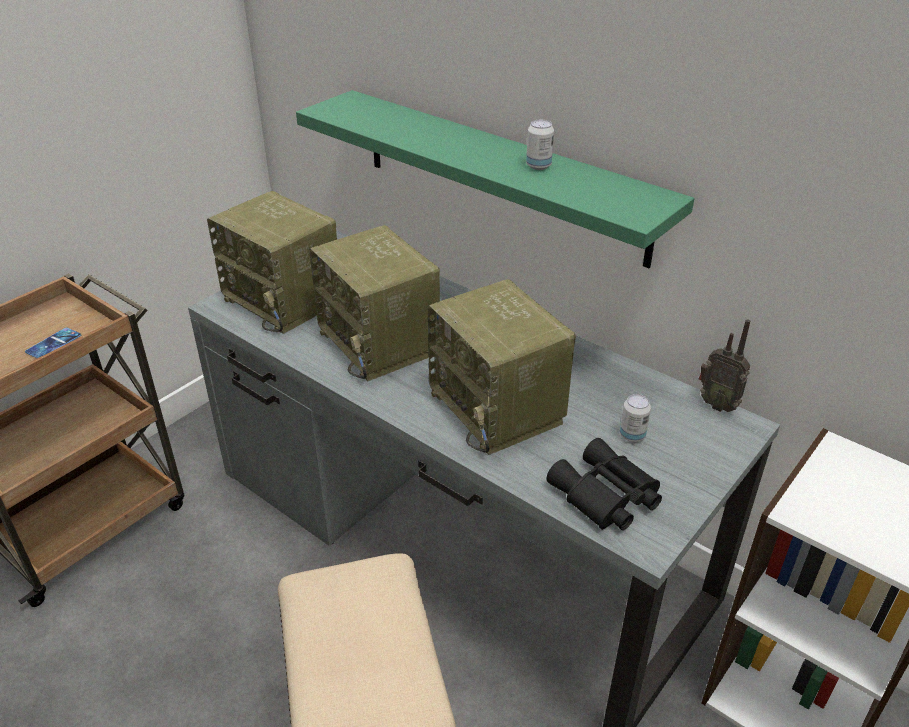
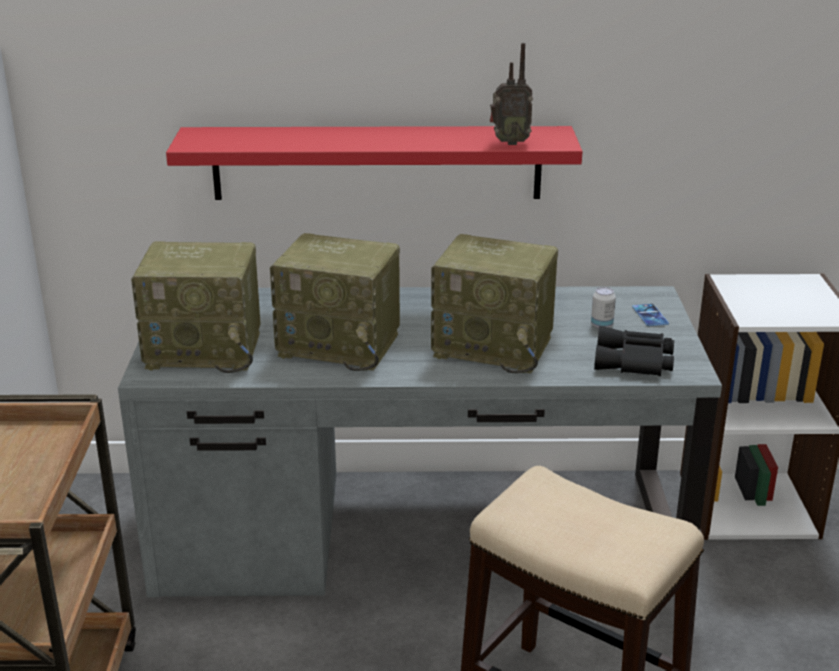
camera: 40 degrees left, 10 degrees down
(54, 344) = (37, 458): phone -> phone (650, 315)
(500, 175) = (377, 163): green shelf -> red shelf
(538, 166) = (441, 135): can -> none
(717, 404) = (625, 289): radio -> radio (509, 142)

